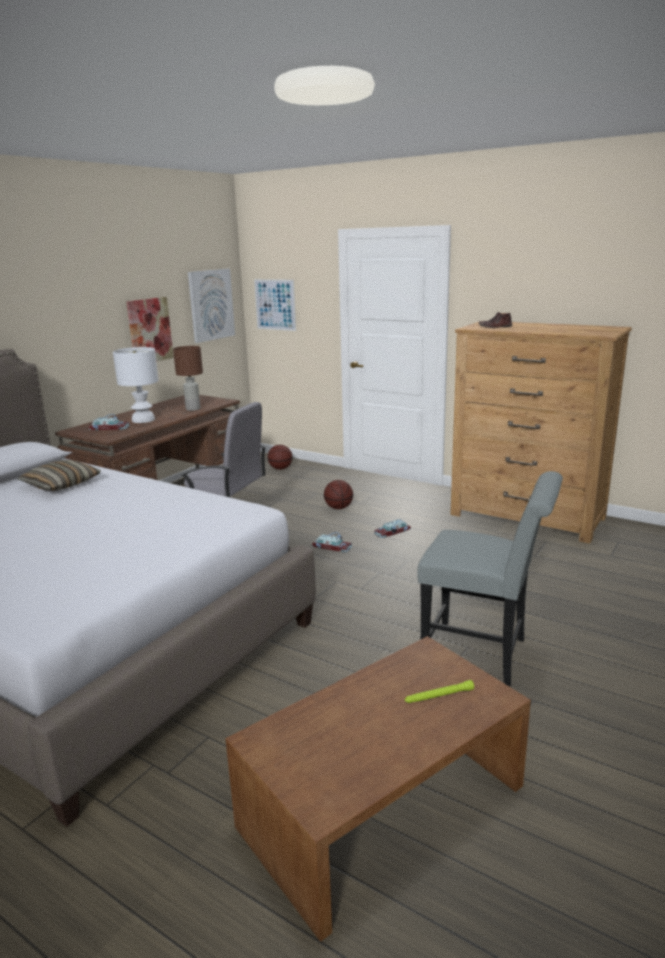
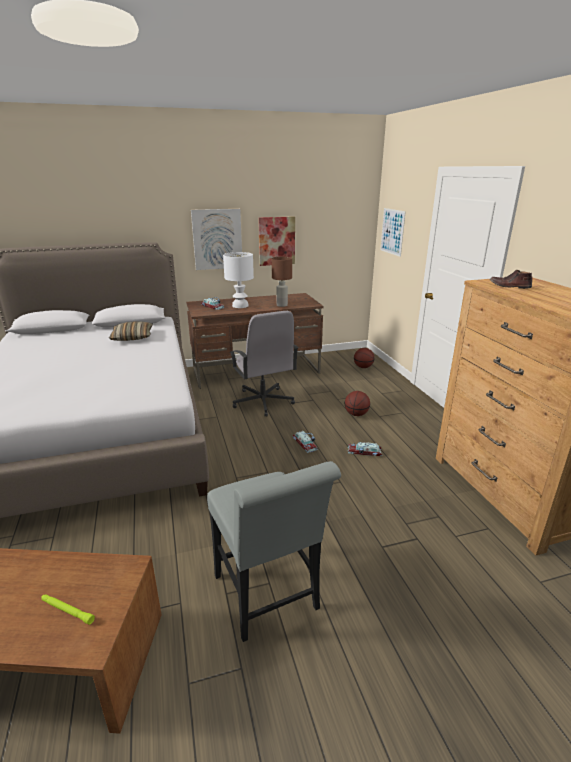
camera: 40 degrees right, 5 degrees up
(211, 305) = (340, 226): picture -> picture (217, 239)

